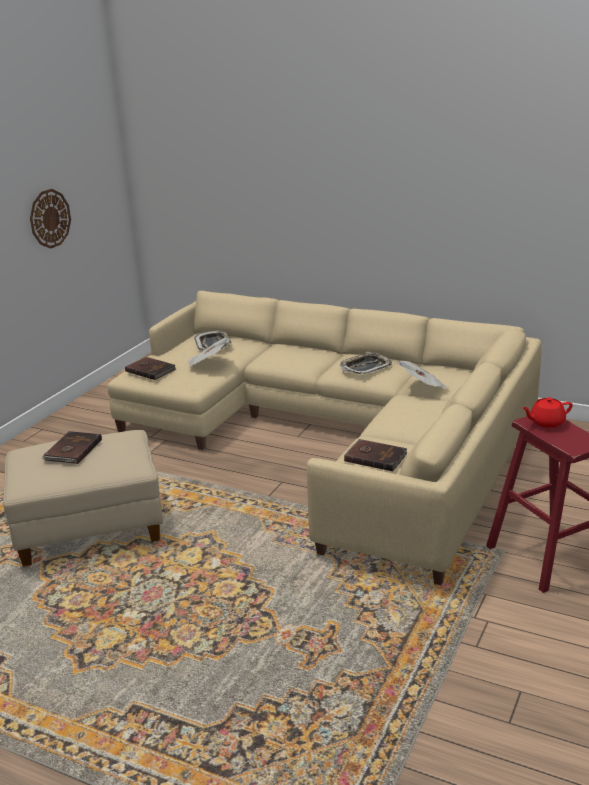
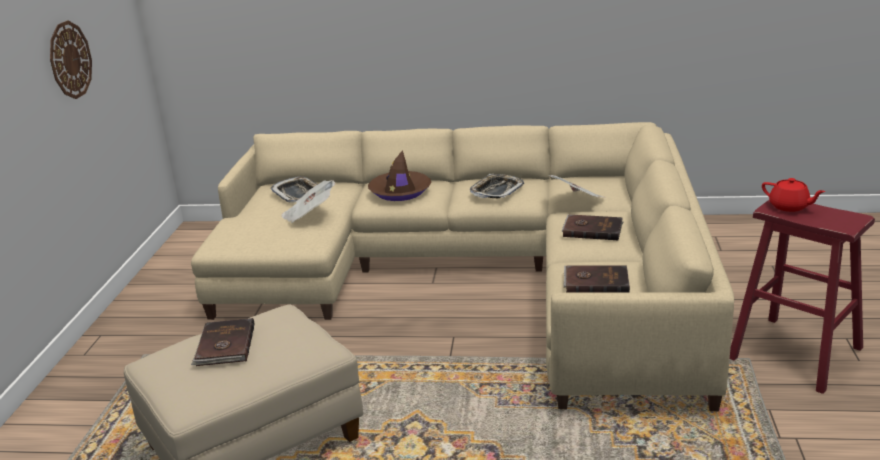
camera: 20 degrees left, 0 degrees up
(150, 370) = (241, 234): brown book -> brown book (592, 229)
(290, 355) = (400, 192): none -> brown hat
(546, 422) = (789, 207): red teapot -> red teapot turned 105 degrees counterclockwise

